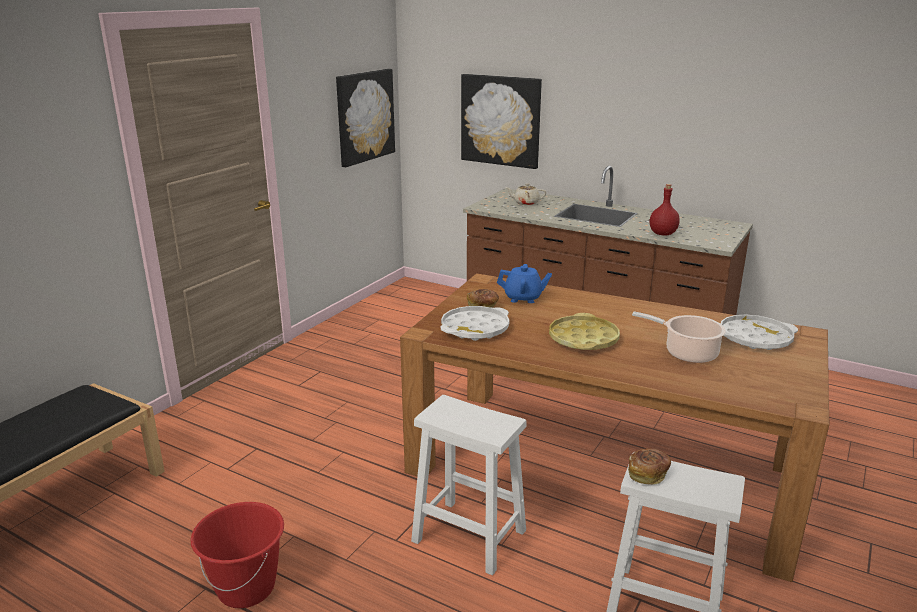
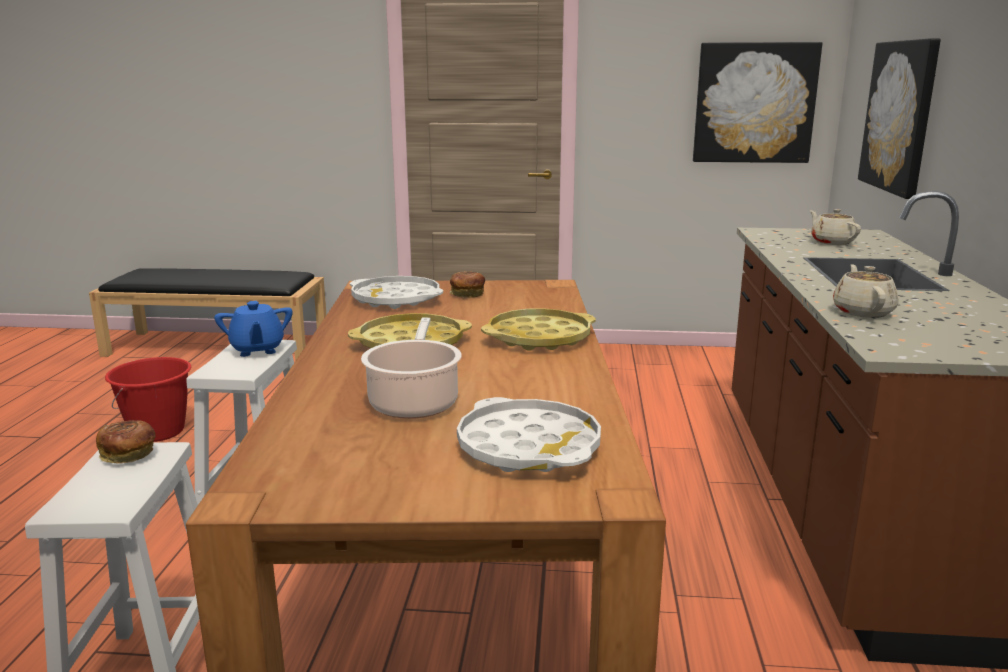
camera: 65 degrees right, 5 degrees down
(523, 298) = (518, 305): blue teapot -> blue teapot (257, 349)
(595, 306) = (539, 338): none -> yellow tray
(663, 234) = (862, 312): red bottle -> beige teapot

